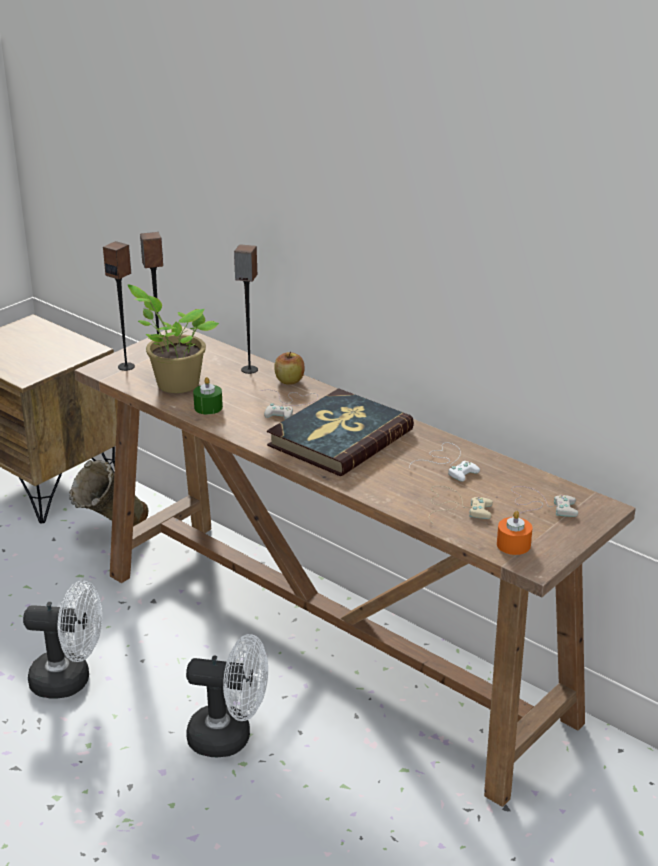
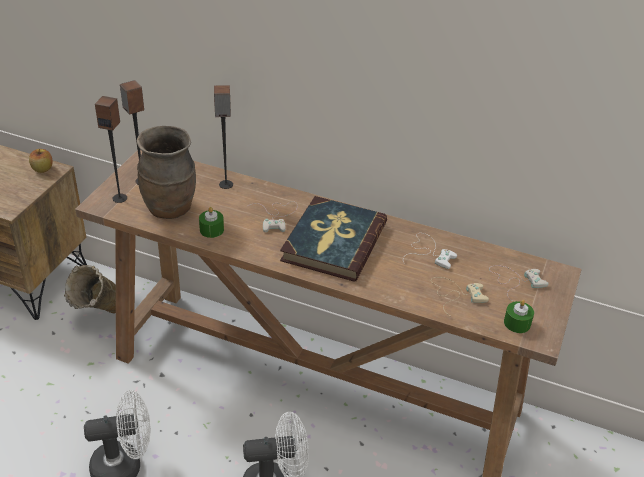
camera: 20 degrees left, 10 degrees up
(174, 383) = (170, 209): potted plant -> brown vase
(289, 381) = (264, 190): apple -> apple (42, 169)
(513, 545) = (517, 323): orange candle -> green candle

